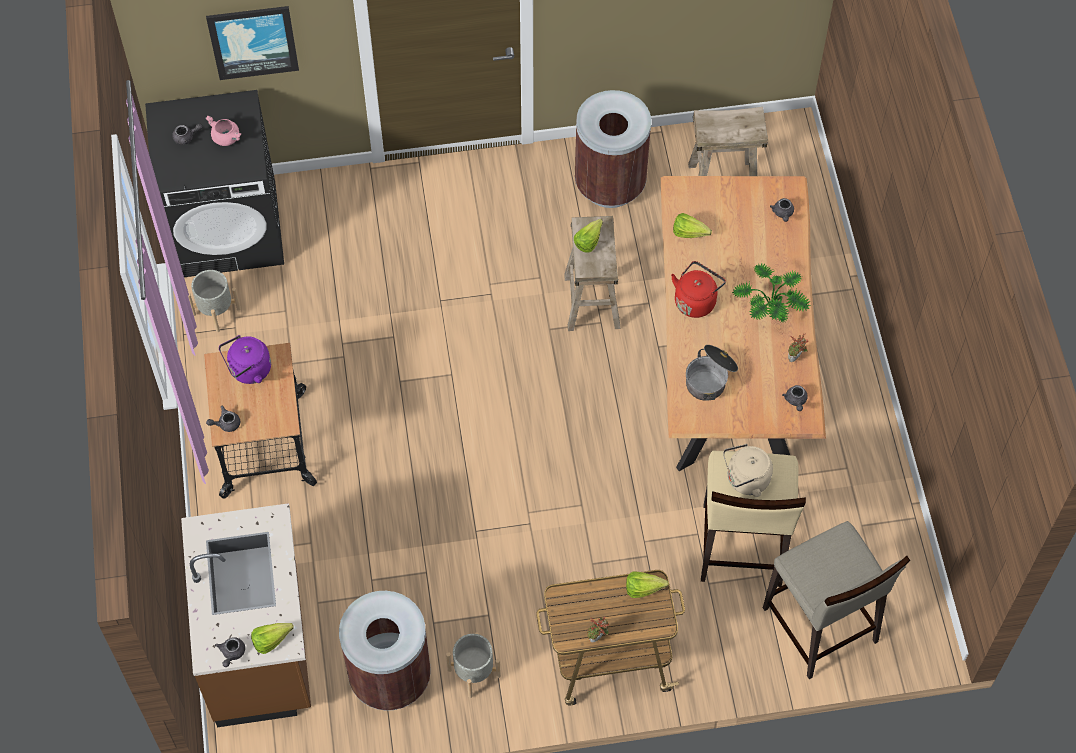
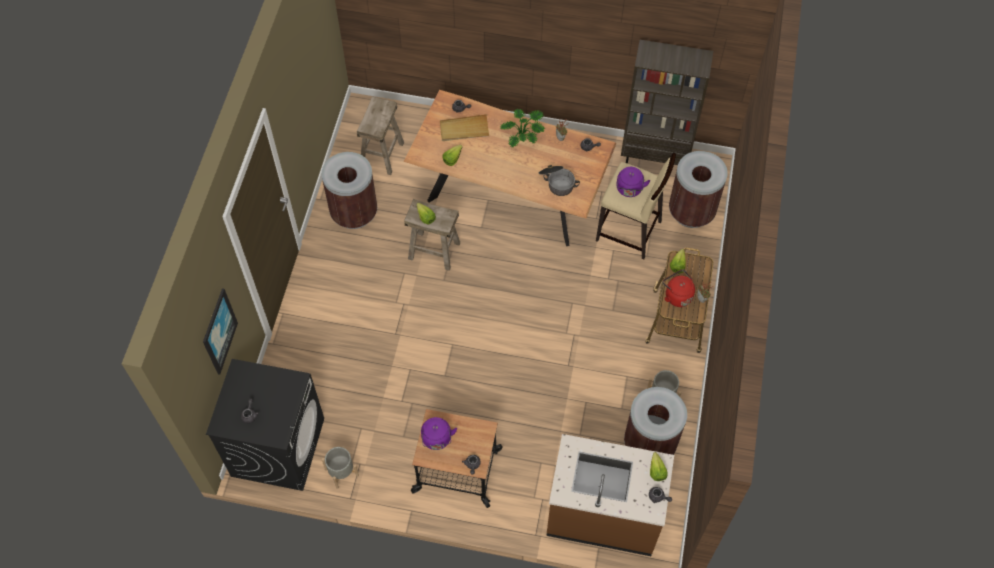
camera: 70 degrees left, 0 degrees up
(227, 138) = (263, 388): pink cooking pot -> none
(696, 300) = (501, 171): red kettle -> red kettle (677, 295)
(745, 480) = (629, 190): beige kettle -> purple kettle
(747, 230) = (464, 129): none -> beige tray
(820, 626) = (691, 212): beige stool -> brown trash can
(897, 543) = (654, 158): none -> brown bookcase

